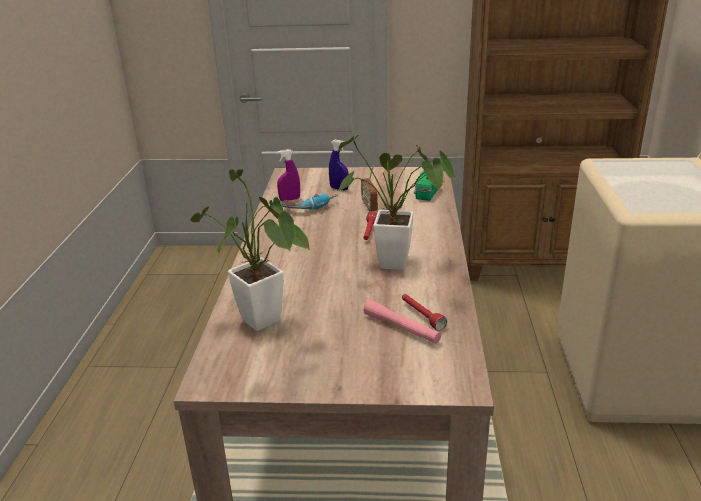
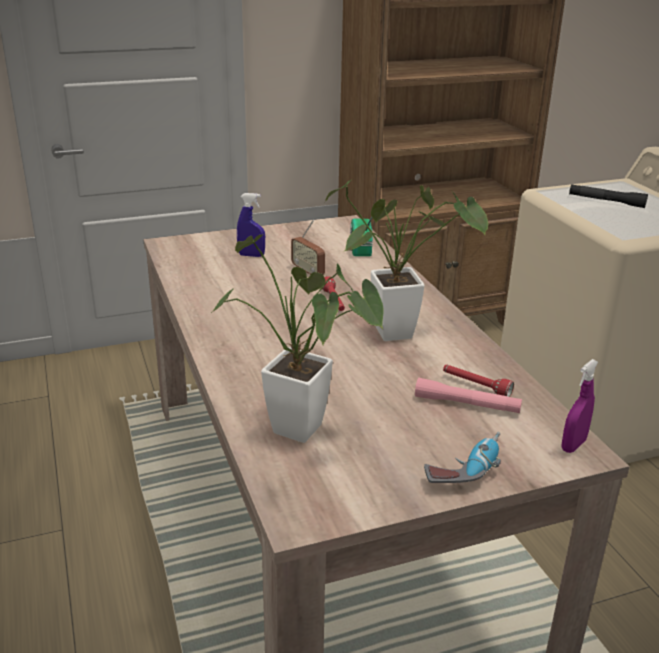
camera: 25 degrees left, 0 degrees up
(289, 199) = (200, 276): purple spray bottle -> purple spray bottle (573, 445)
(310, 207) = (235, 282): power drill -> power drill (466, 468)
(651, 177) = (606, 201): none -> black flashlight

